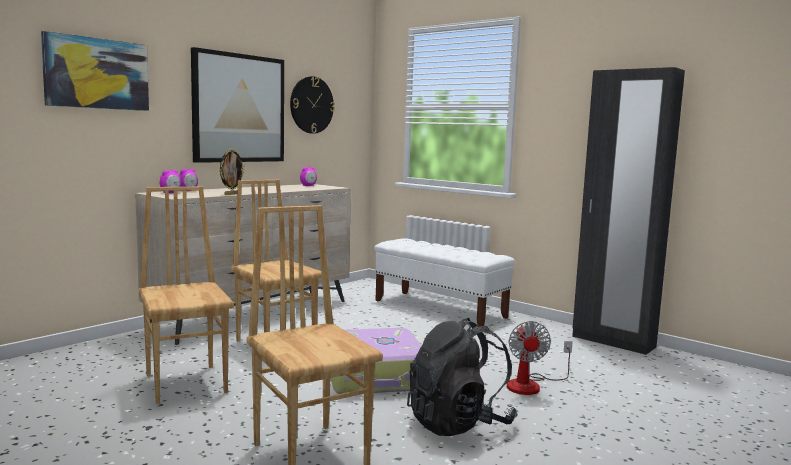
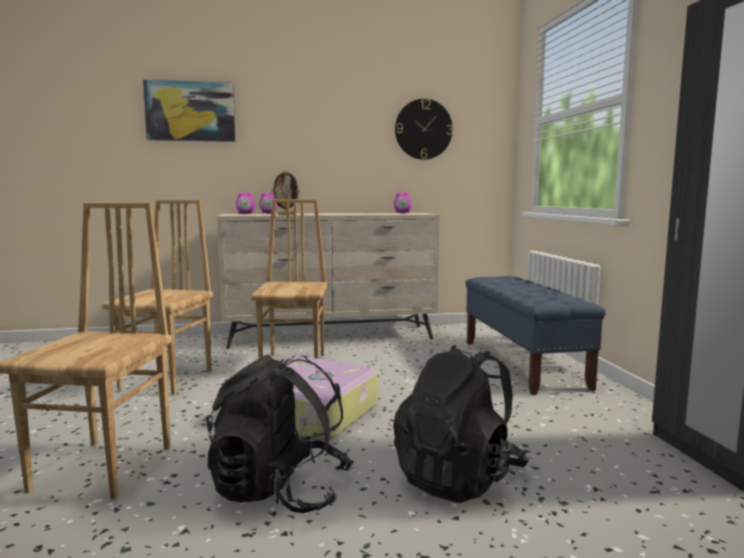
camera: 40 degrees right, 0 degrees up
(239, 108) = (332, 136): picture -> none
(439, 309) = (523, 364): white bench -> blue bench
(531, 385) = (458, 478): fan -> black backpack

